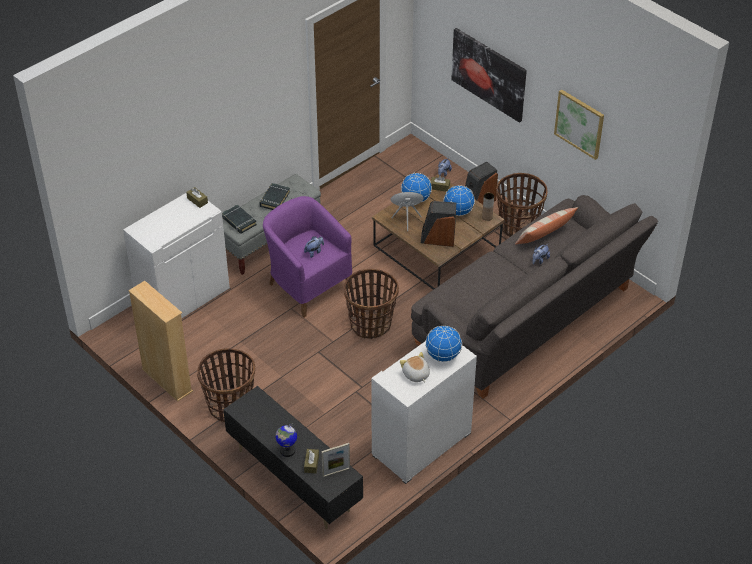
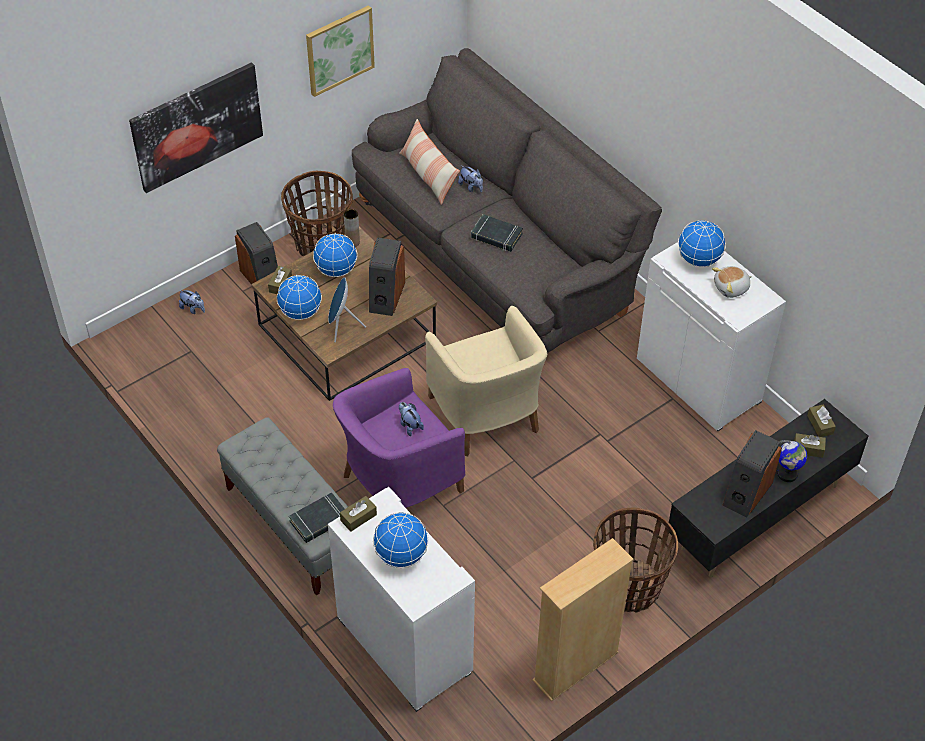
camera: 85 degrees left, 5 degrees up
(170, 220) = (401, 555): none -> globe
(268, 427) = (746, 493): none -> speaker
(274, 199) = (276, 472): black book -> black book (496, 236)
(336, 472) = (820, 424): picture frame -> brown tissue box
(371, 324) = (486, 415): basket -> beige armchair

